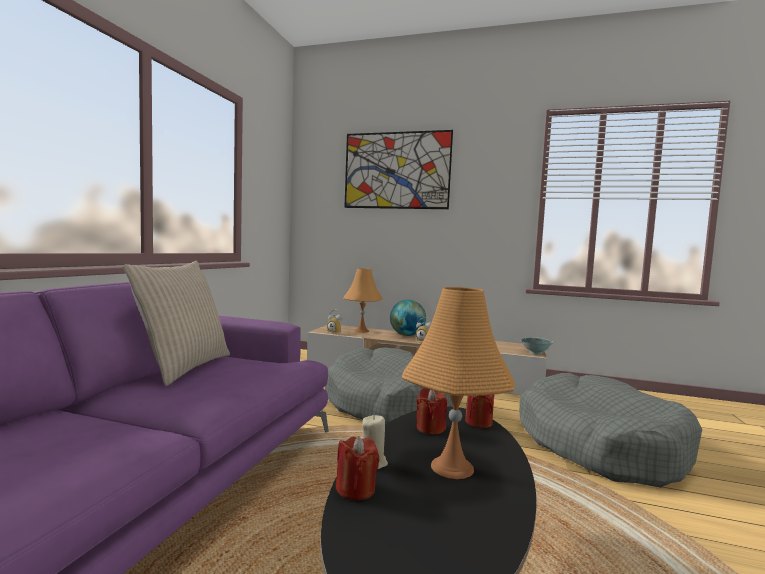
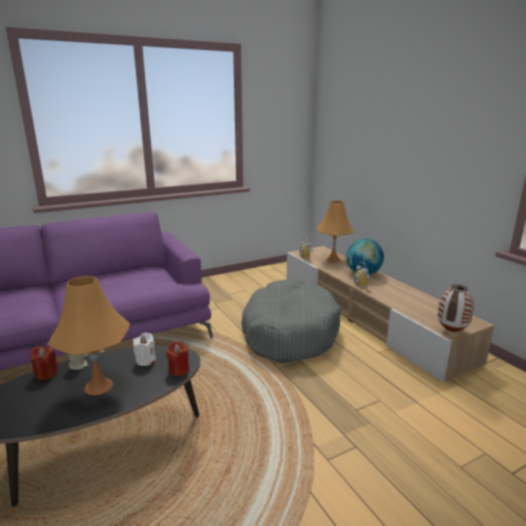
camera: 45 degrees right, 15 degrees up
(183, 367) = (118, 273): beige pillow -> none
(396, 170) = (388, 93): picture -> none
(430, 428) = (146, 360): red candle -> white candle
(536, 353) = (452, 331): bowl -> vase
(599, 445) = (397, 447): grey dog bed -> none

